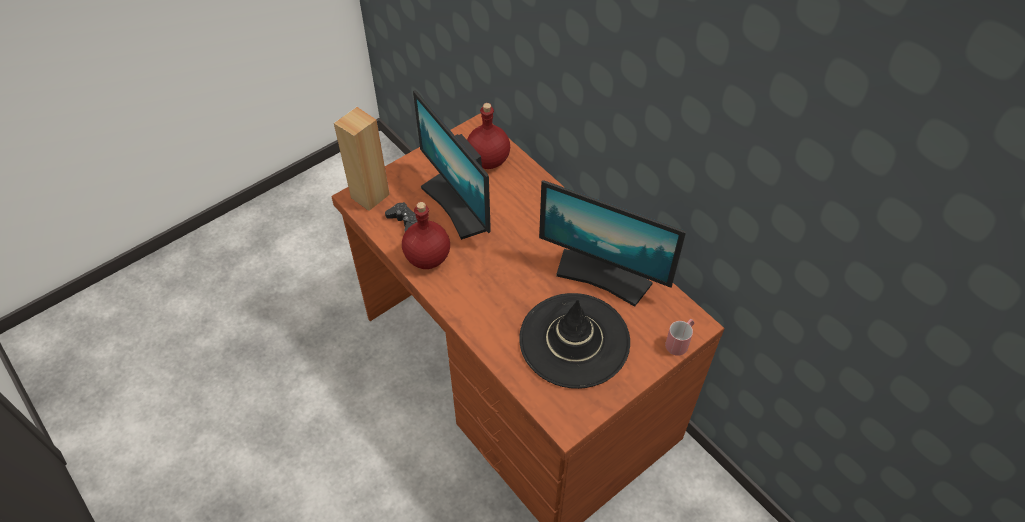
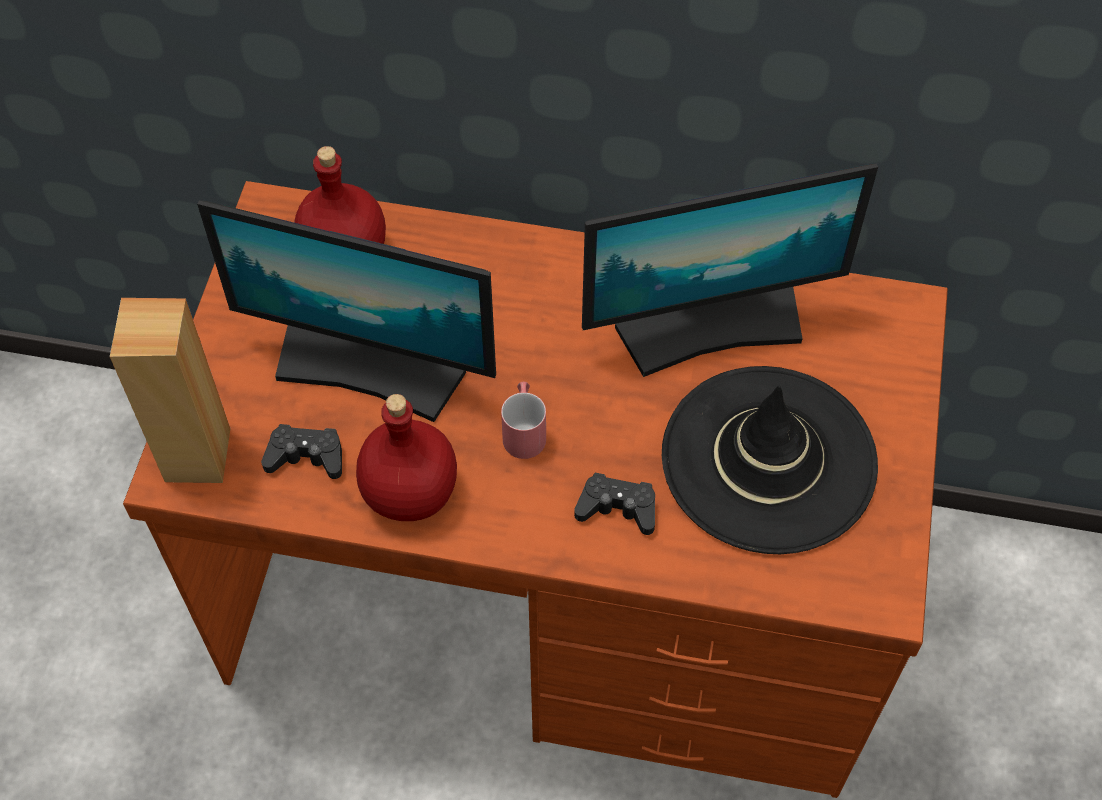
camera: 40 degrees left, 5 degrees up
(496, 316) = (617, 508): none -> black game controller
(679, 341) = (911, 351): red mug -> red mug (524, 430)

